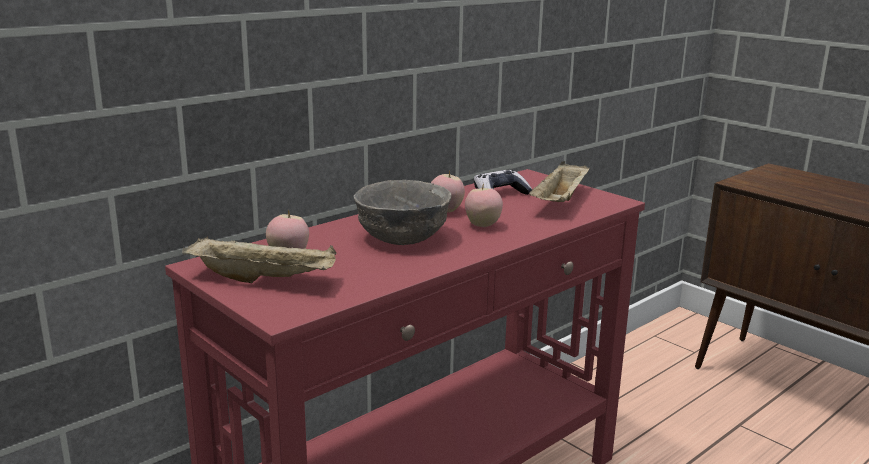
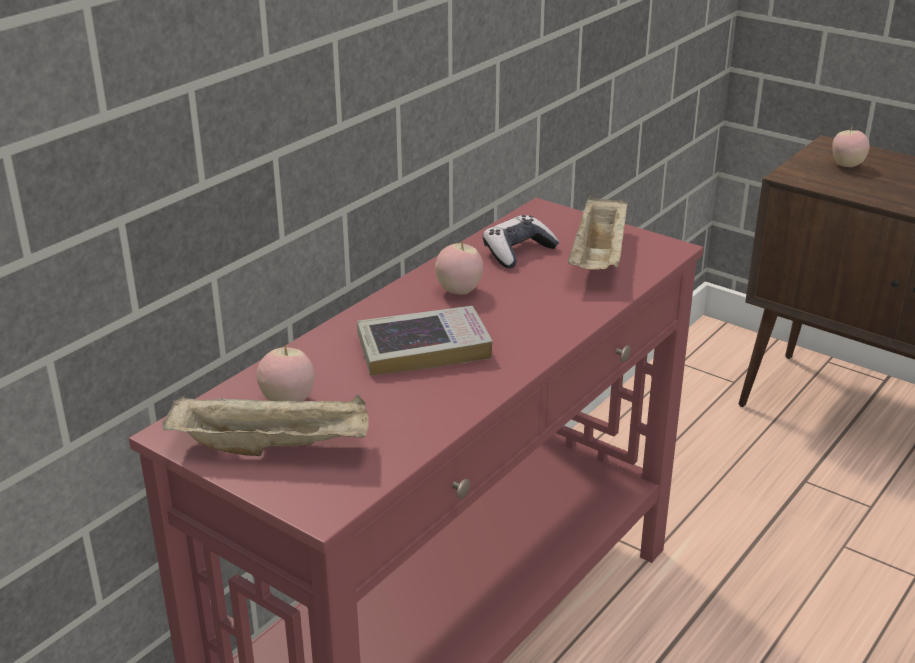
camera: 10 degrees left, 10 degrees up
(404, 238) = (423, 348): grey bowl -> book
(482, 226) = (516, 314): apple -> apple (847, 165)

